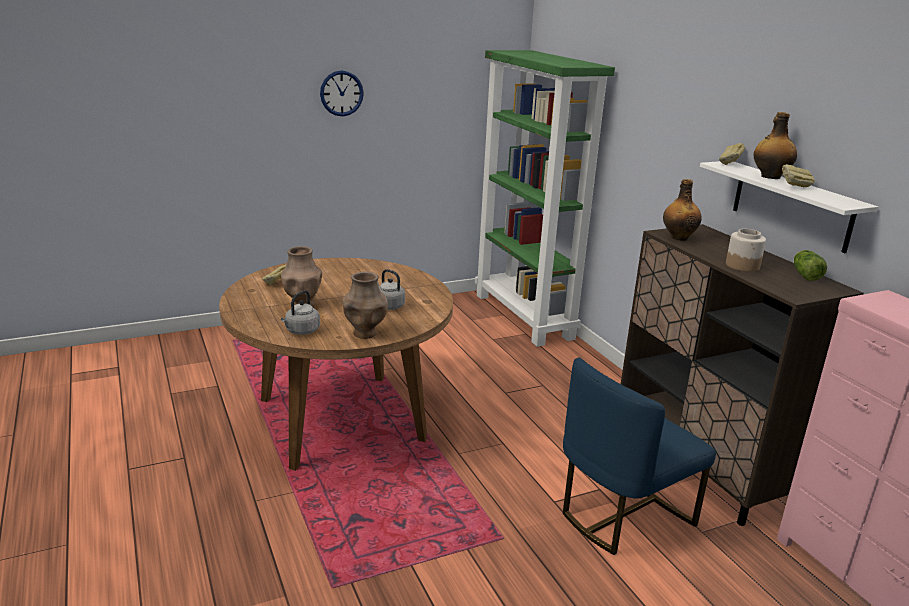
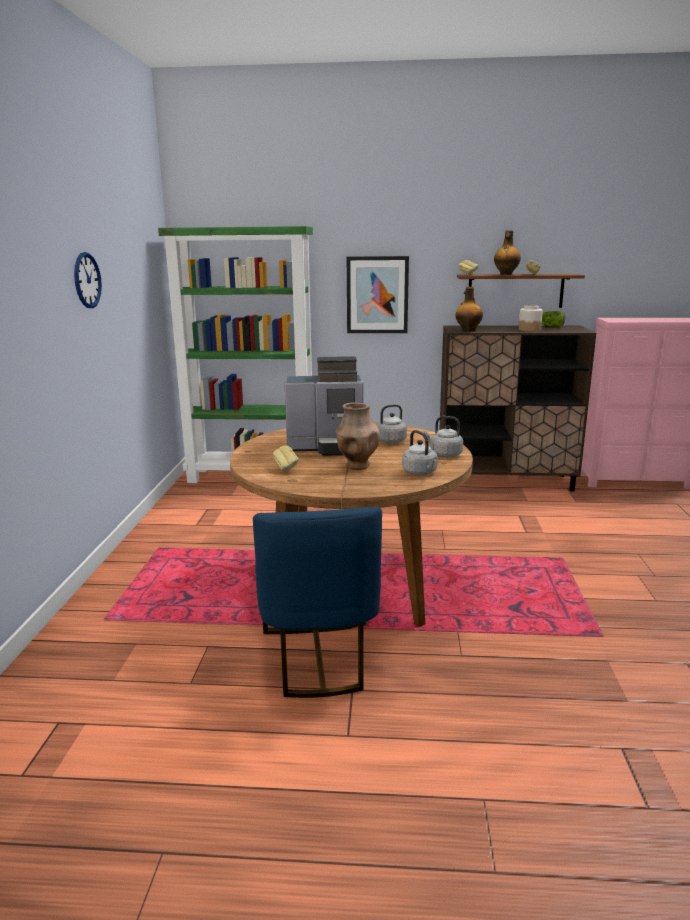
camera: 60 degrees left, 5 degrees down
(349, 286) = (328, 447): none -> coffee machine
(365, 333) = (444, 454): brown vase -> grey kettle
(622, 515) = (550, 516): blue chair -> blue chair (318, 658)
(654, 163) = (377, 295): none -> picture
(791, 205) = (515, 290): white shelf -> brown shelf

